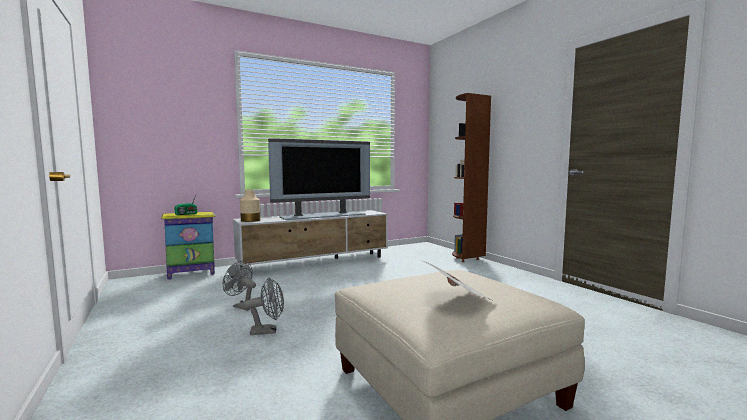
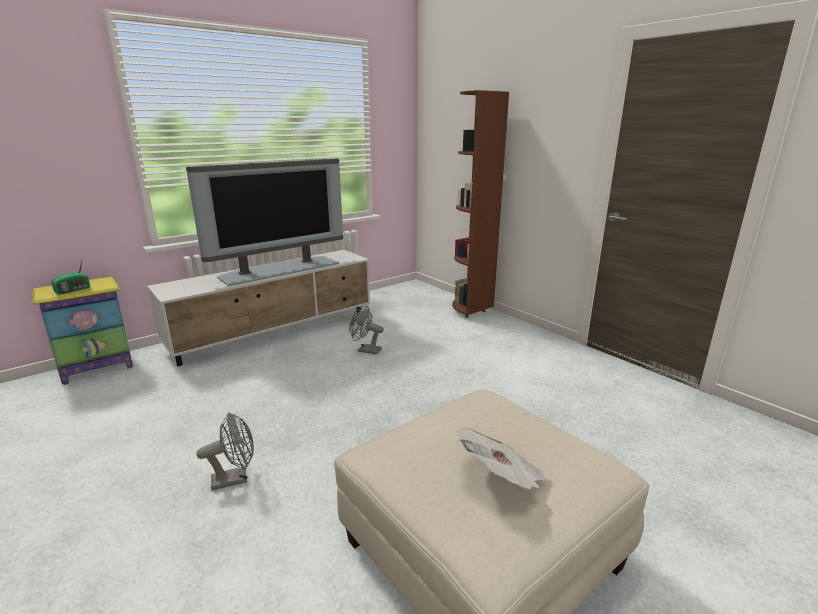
camera: 10 degrees left, 15 degrees up
(242, 306) = (188, 432): grey fan -> grey fan (365, 350)
(250, 220) = (176, 289): beige vase -> none

